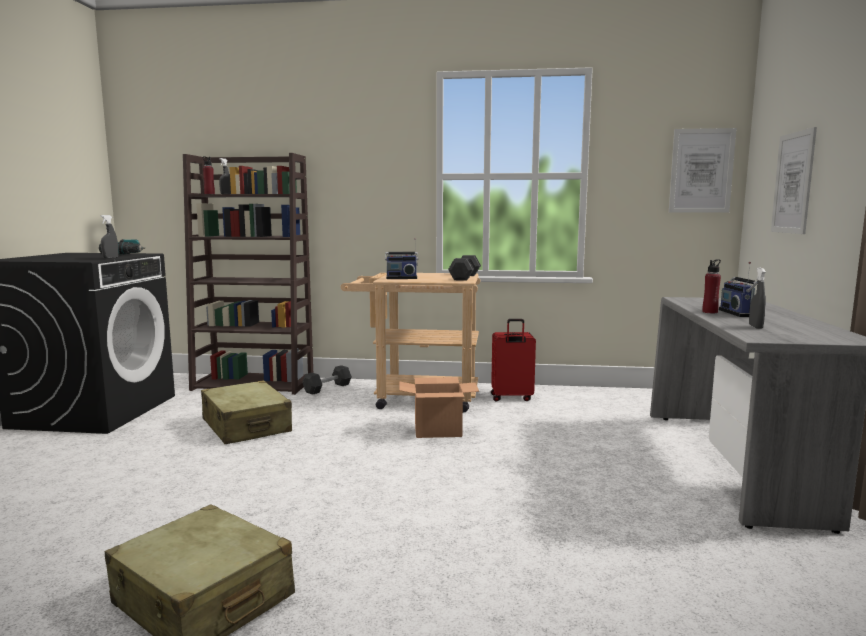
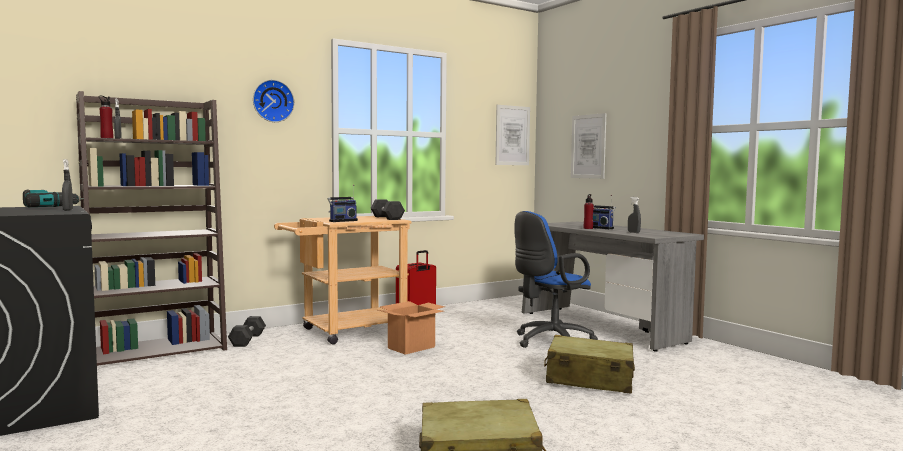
camera: 40 degrees left, 5 degrees down
(246, 426) = (242, 379): beige suitcase -> beige suitcase (589, 379)
(370, 149) = (272, 101): none -> wall clock
(609, 466) = (549, 341): none -> blue office chair

